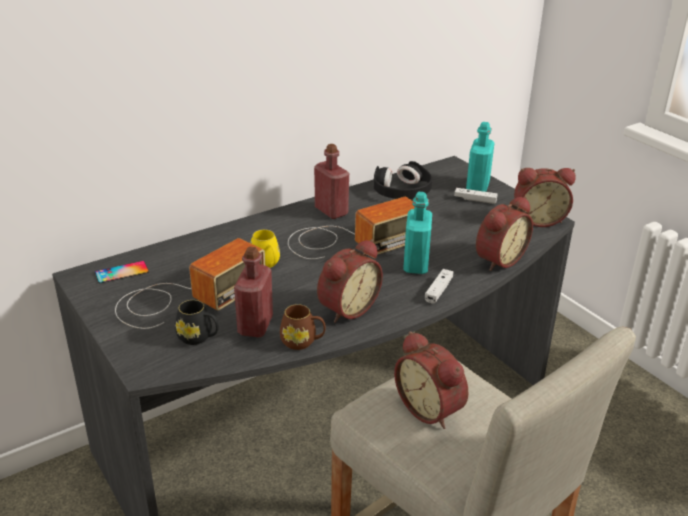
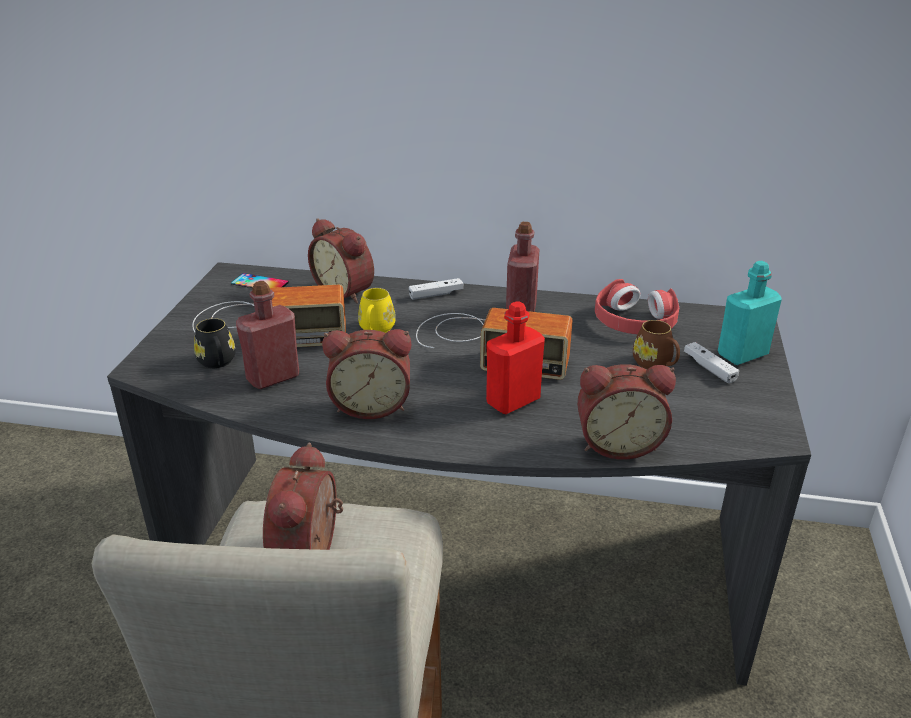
camera: 45 degrees right, 0 degrees up
(302, 342) = (282, 413): brown mug -> brown mug (655, 364)
(402, 191) = (634, 322): black headphones -> red headphones
(416, 264) = (513, 401): turquoise bottle -> red bottle
(438, 290) = (489, 439): white game controller -> white game controller (436, 294)
(538, 219) = (758, 427): alarm clock -> alarm clock (346, 292)

